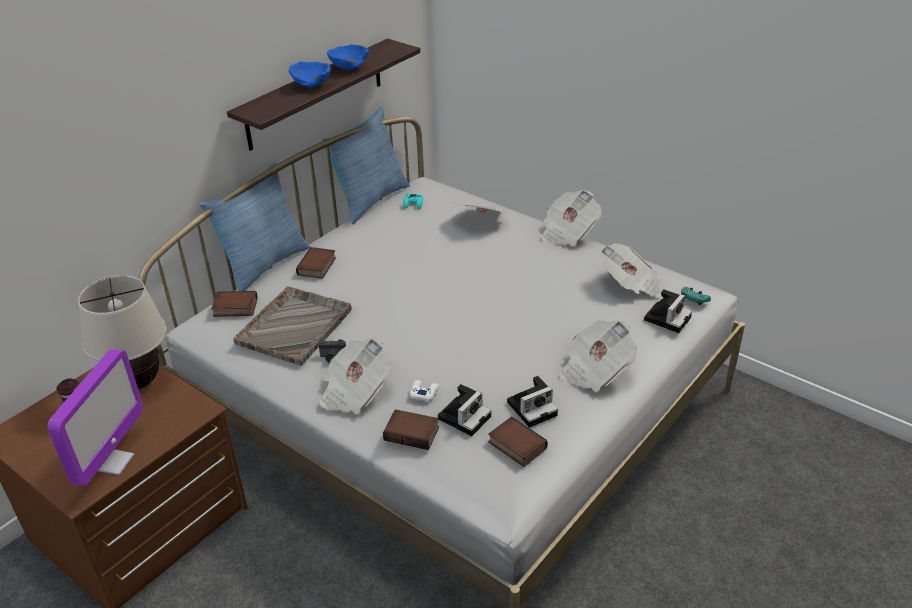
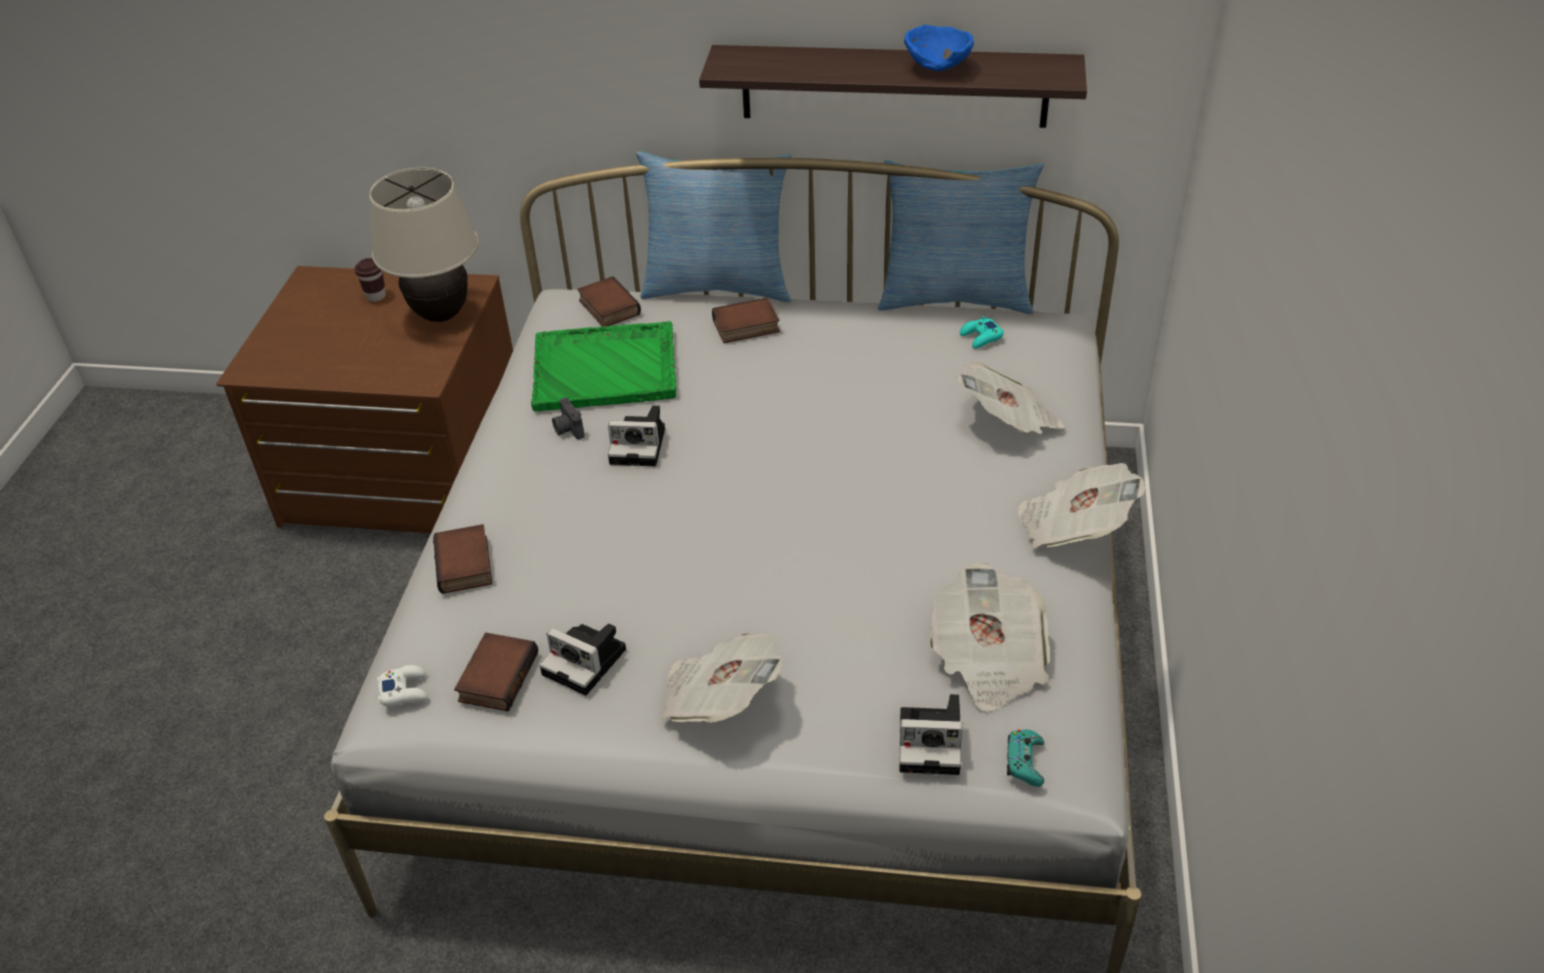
camera: 60 degrees right, 5 degrees up
(112, 462) = (307, 365): monitor -> none
(295, 326) = (606, 369): grey tray -> green tray
(312, 85) = (851, 65): blue bowl -> none
(355, 392) = (518, 480): newspaper -> none
(424, 393) = (549, 540): white game controller -> white game controller (404, 690)
(465, 416) = (527, 599): camera -> camera (640, 445)

